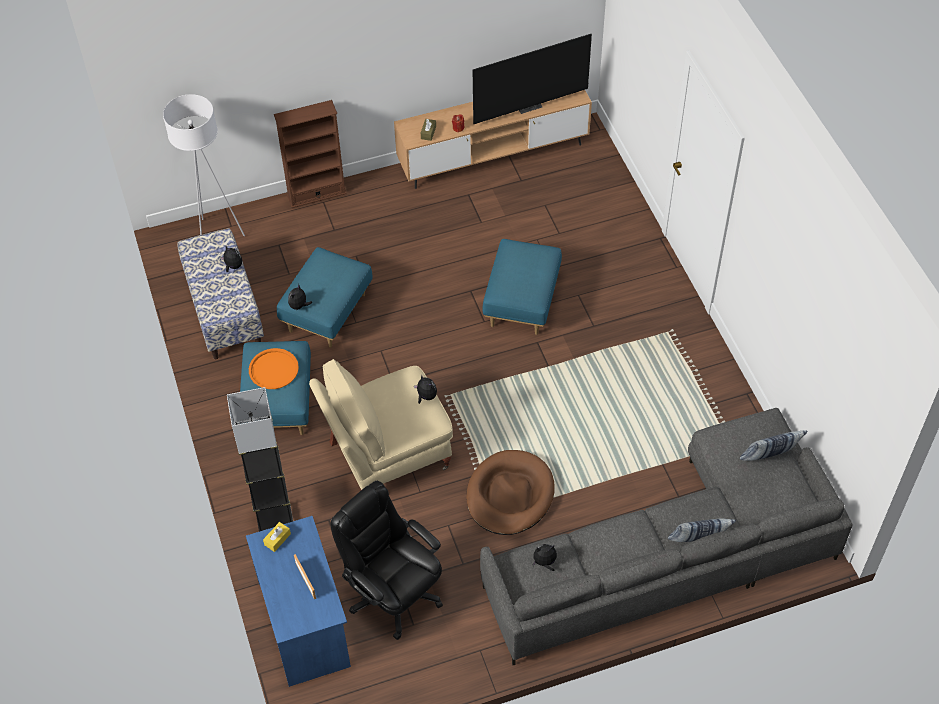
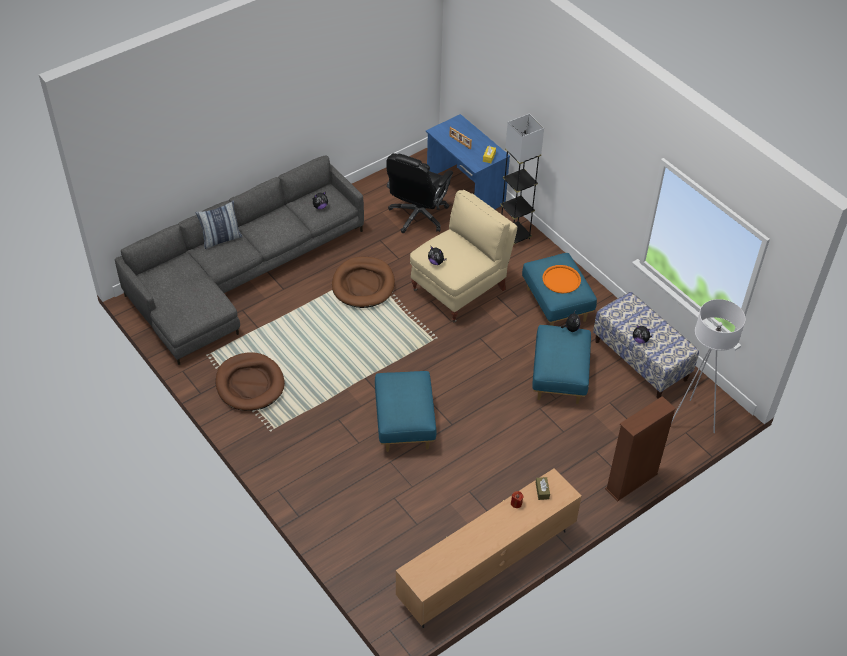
camera: 160 degrees right, 5 degrees down
(393, 593) = (418, 216): black office chair -> black office chair turned 90 degrees clockwise
(528, 105) = (458, 548): television -> none
(686, 391) = (250, 384): none -> brown dog bed
(768, 459) = (177, 298): pillow -> none

